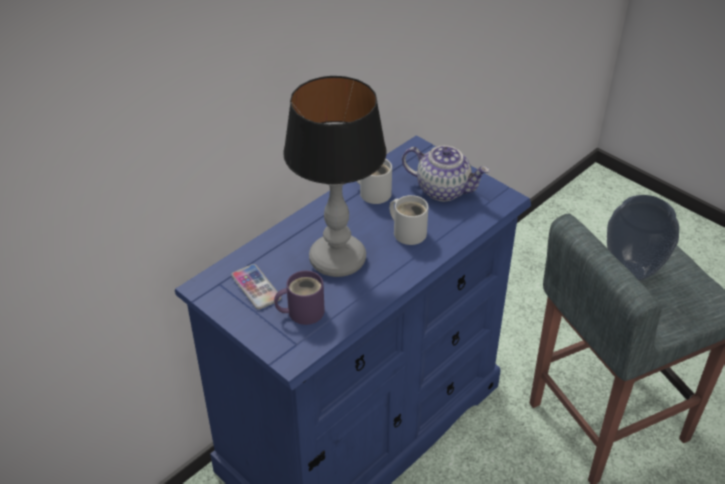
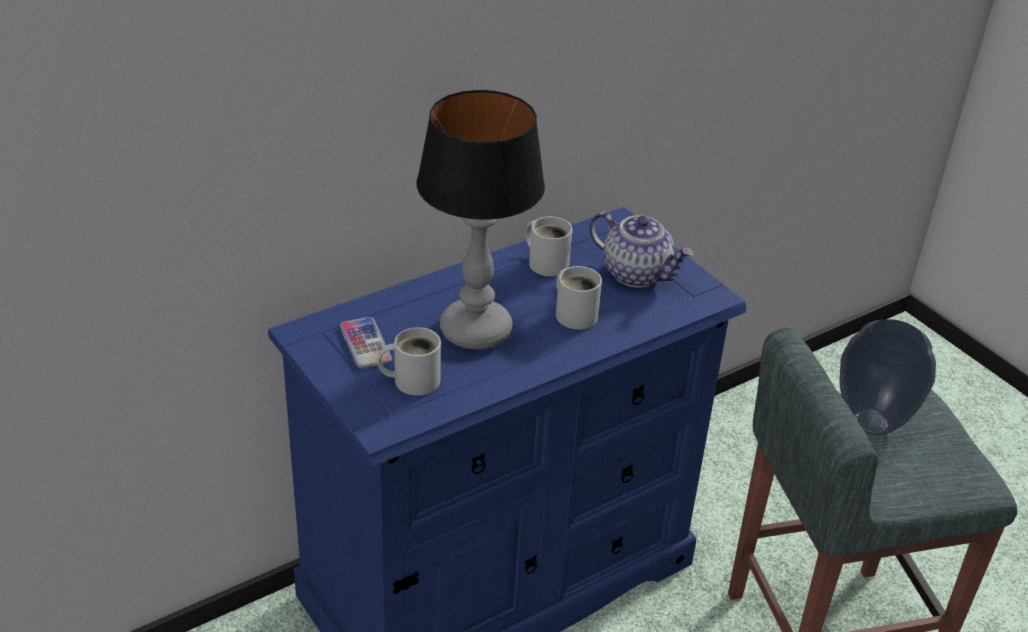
camera: 10 degrees right, 5 degrees down
(302, 311) = (412, 379): purple mug -> white mug

